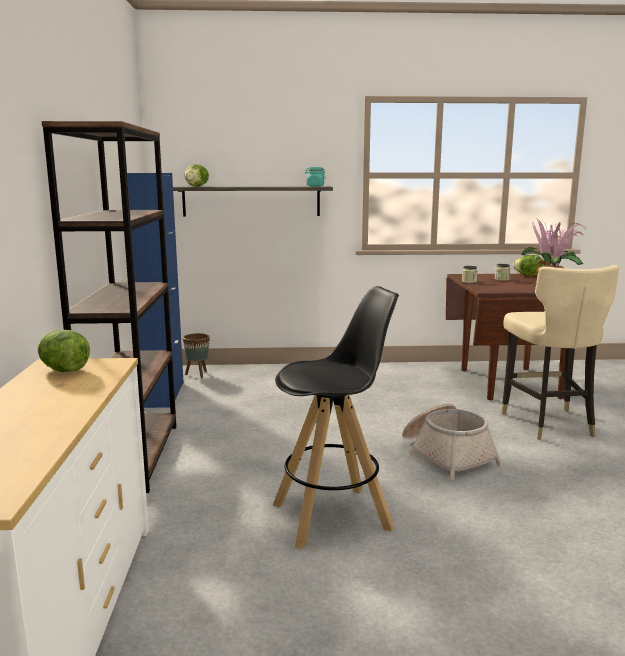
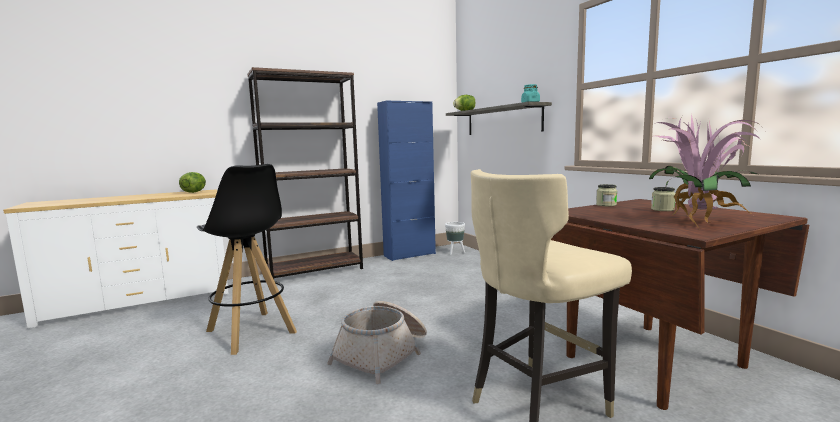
camera: 65 degrees right, 5 degrees down
(198, 375) = (455, 253): brown planter -> white planter
(528, 275) = (736, 213): lettuce -> none

